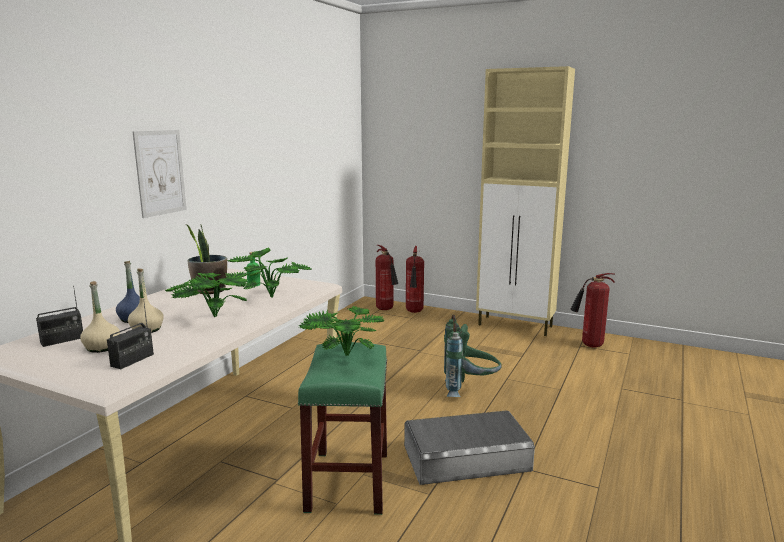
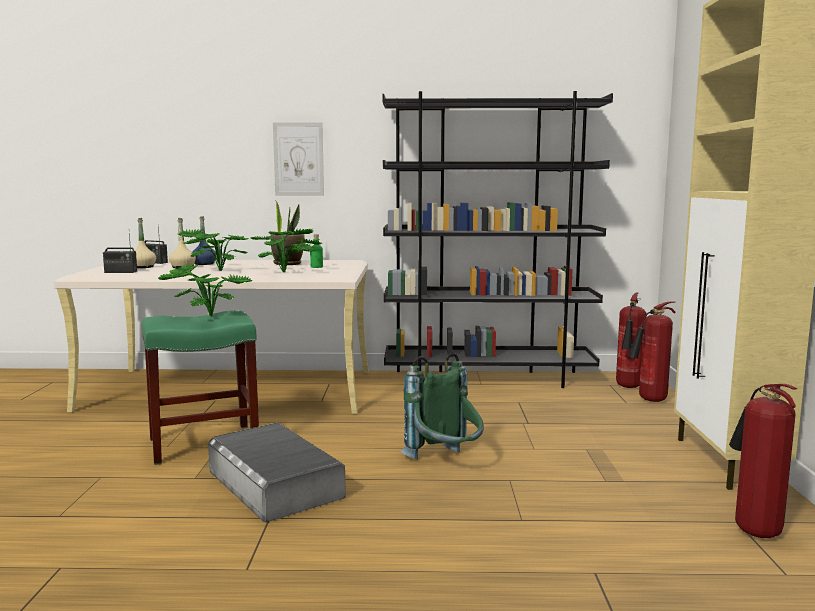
camera: 65 degrees right, 5 degrees down
(319, 338) = (488, 379): none -> black bookcase

